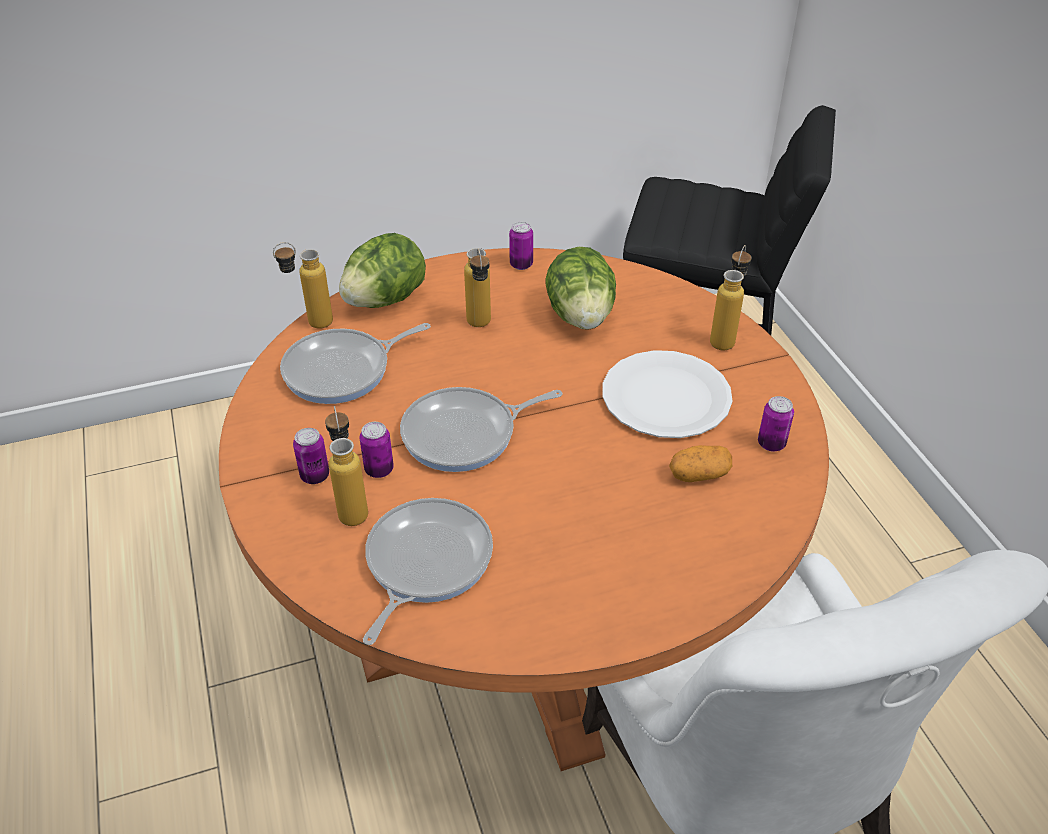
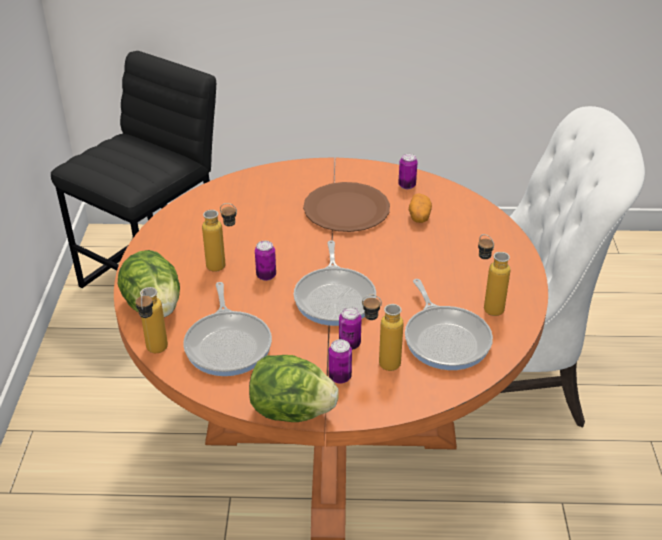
camera: 70 degrees left, 5 degrees down
(425, 563) = (445, 339): frying pan -> frying pan turned 150 degrees counterclockwise
(521, 265) = (163, 232): can -> can (266, 276)
(580, 316) = (244, 221): lettuce -> lettuce (291, 411)
(666, 397) = (346, 209): white plate -> brown plate
(725, 337) = (305, 173): bottle -> bottle (486, 306)

